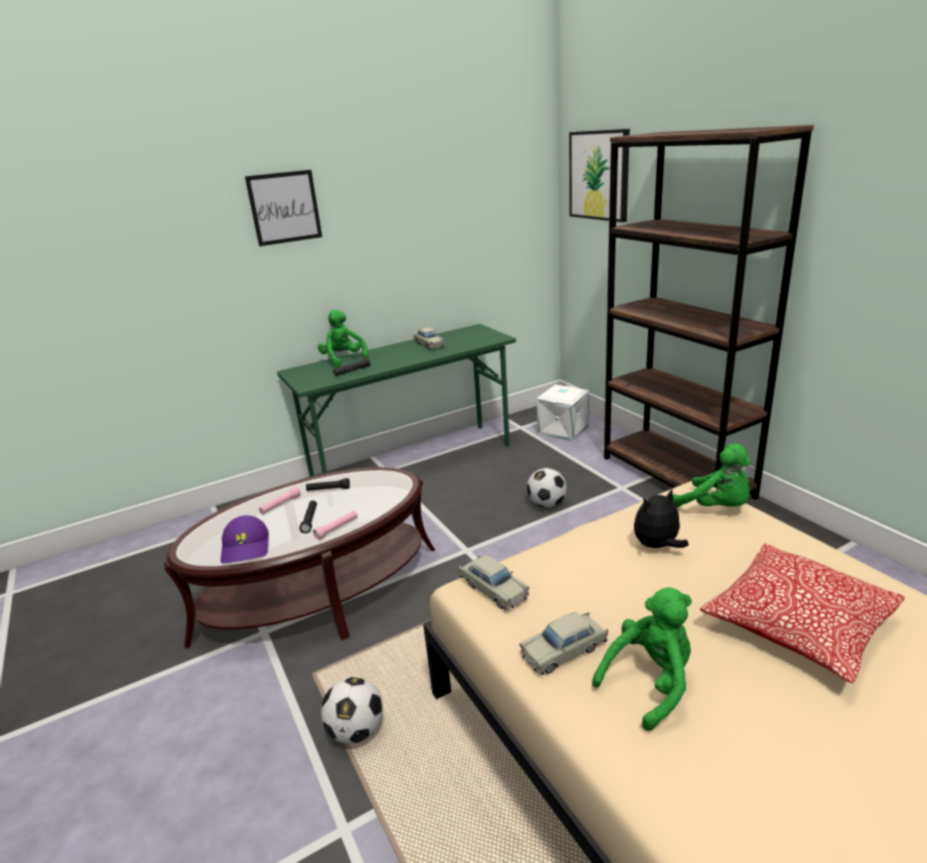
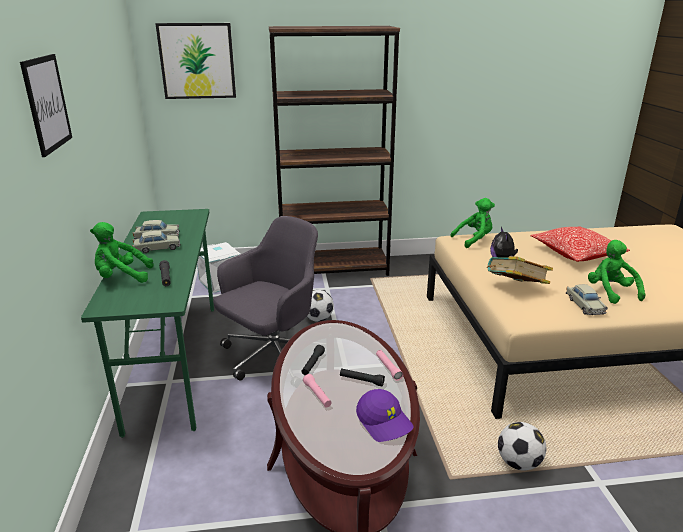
camera: 70 degrees left, 0 degrees up
(247, 548) = (385, 422): purple cap -> purple cap turned 45 degrees clockwise
(453, 504) = (273, 358): none -> grey office chair
(493, 589) = (523, 312): beige toy car -> beige toy car (157, 248)
(567, 572) = (515, 288): none -> book

